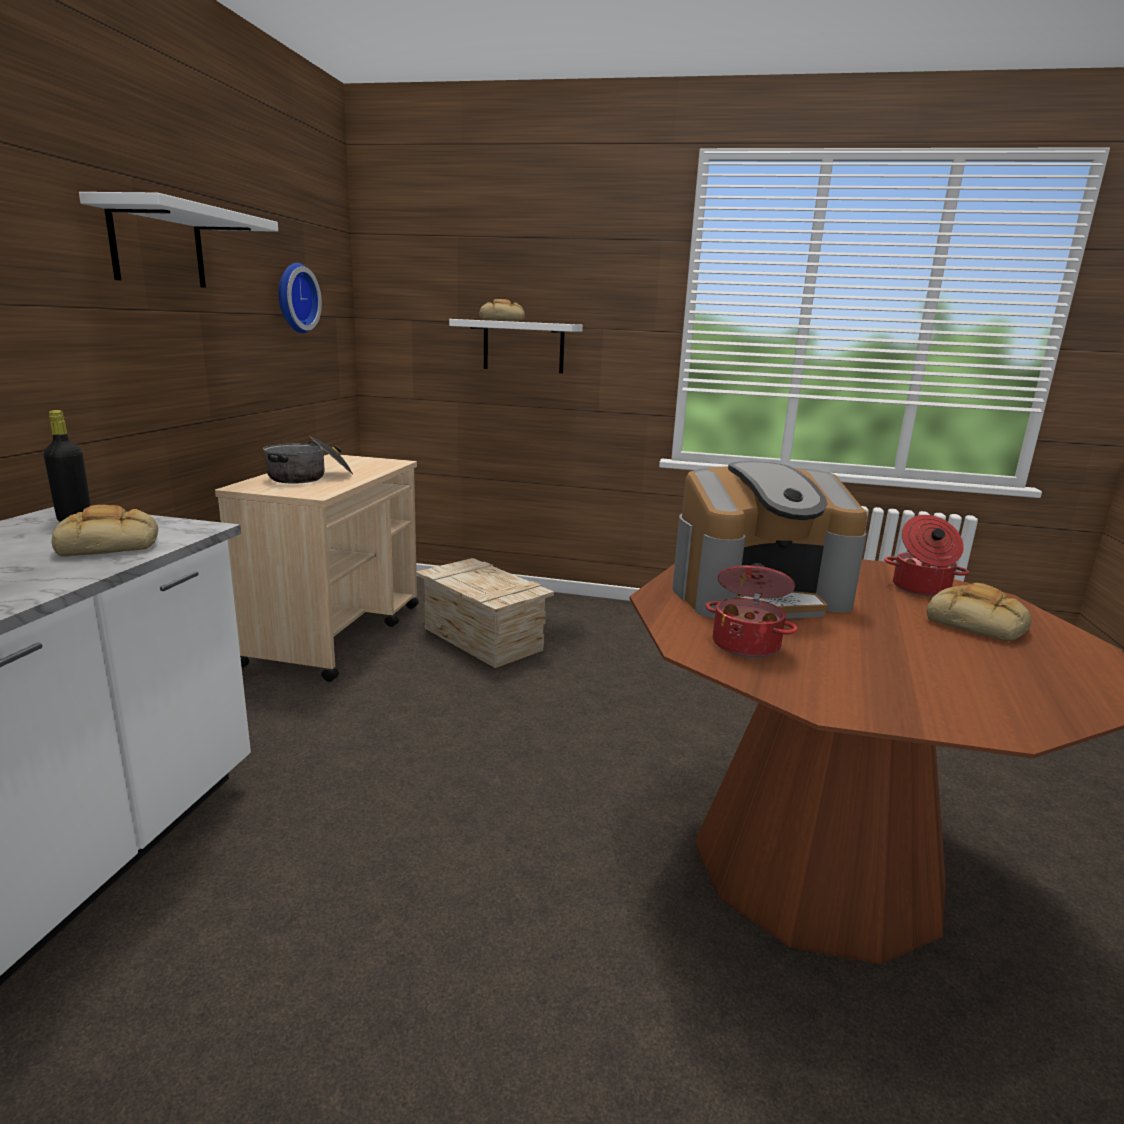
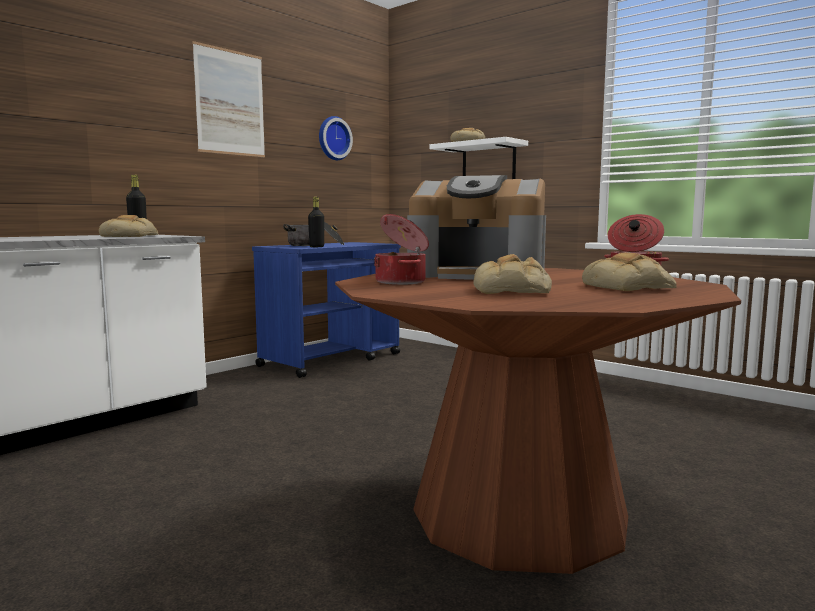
camera: 30 degrees right, 10 degrees down
(158, 246) = (230, 102): white shelf -> picture
(333, 488) = (316, 247): none -> black bottle
(337, 633) = (332, 359): beige cart -> blue cart
(483, 639) = (422, 372): crate -> none
(920, 662) = (512, 291): none -> bread

